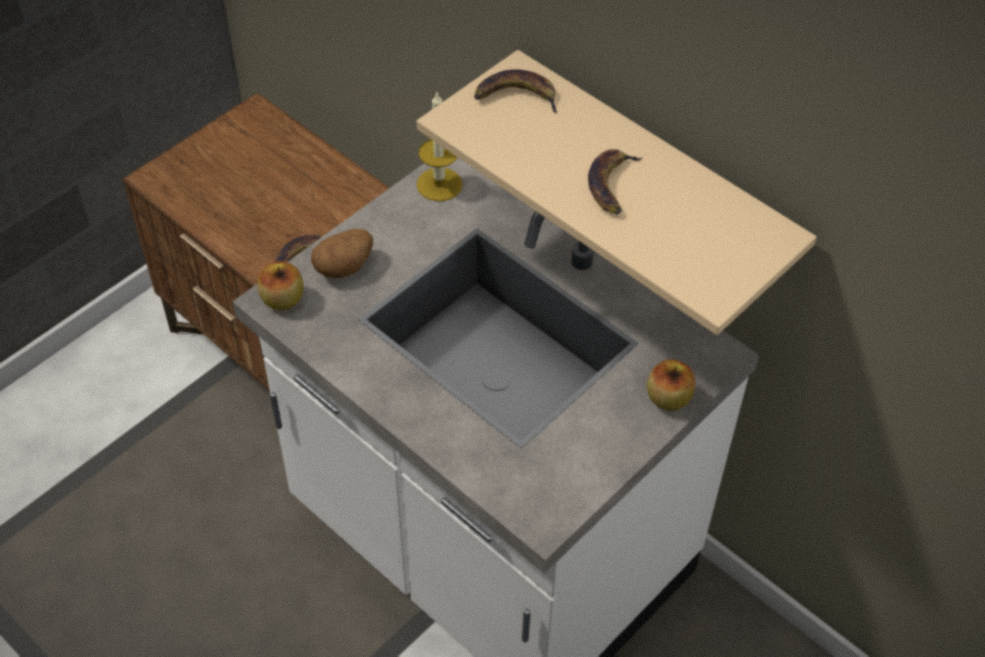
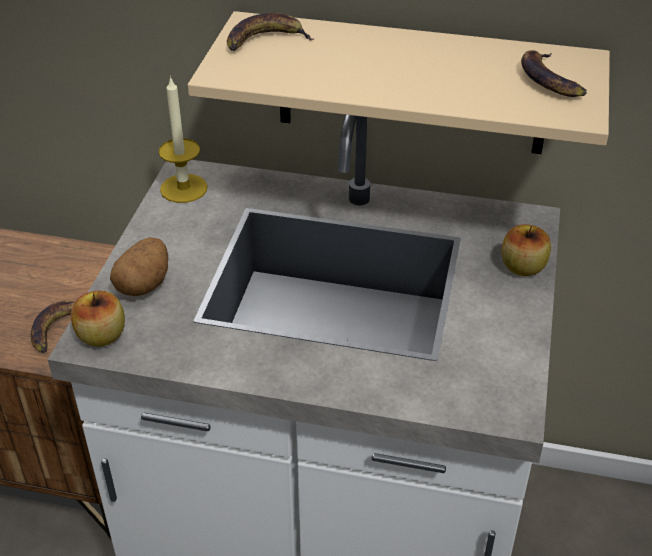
camera: 30 degrees left, 10 degrees down
(612, 185) = (413, 71): banana -> banana (550, 80)

